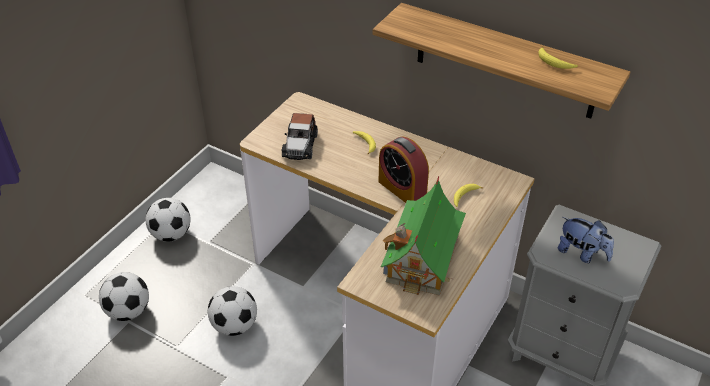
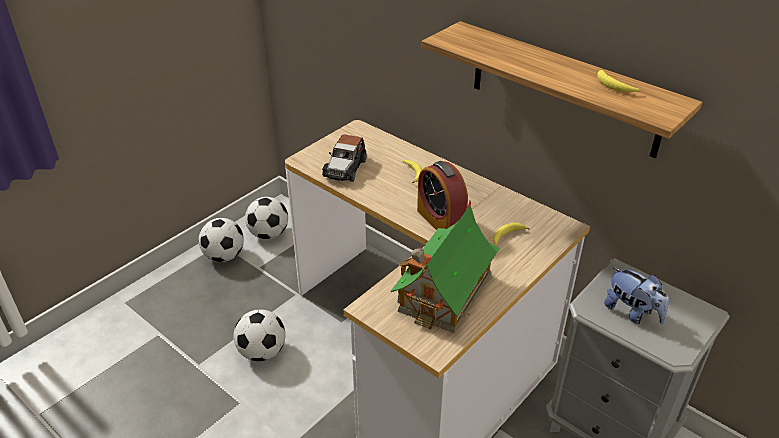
camera: 10 degrees right, 5 degrees down
(128, 311) = (162, 323): football -> football (269, 234)

